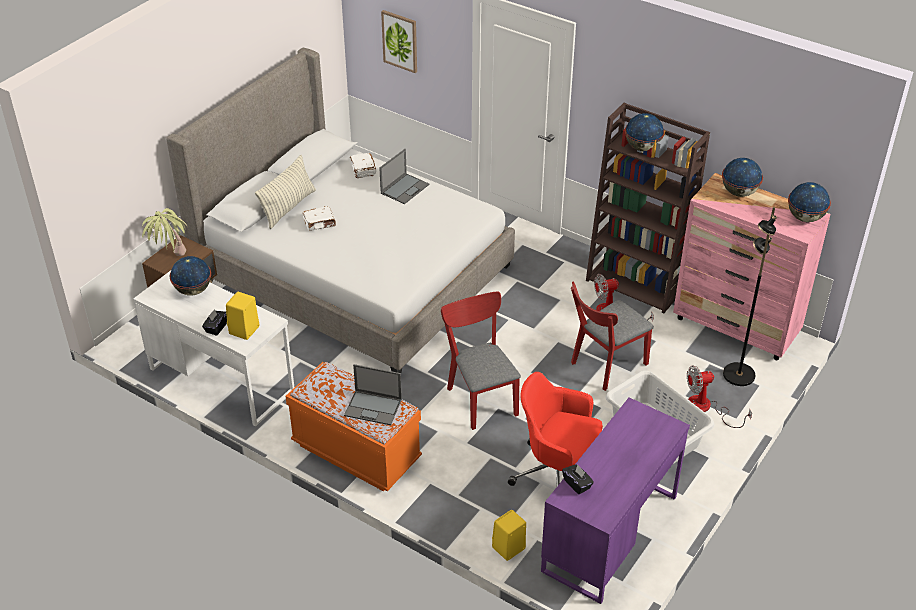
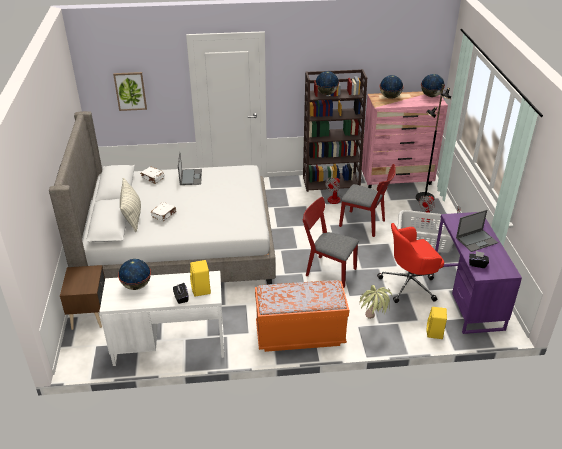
camera: 40 degrees left, 5 degrees down
(171, 261) = (80, 285): potted plant -> potted plant (372, 324)
(374, 407) = (318, 292): laptop -> laptop (477, 240)
(605, 366) = (365, 224): red chair -> red chair turned 75 degrees counterclockwise

